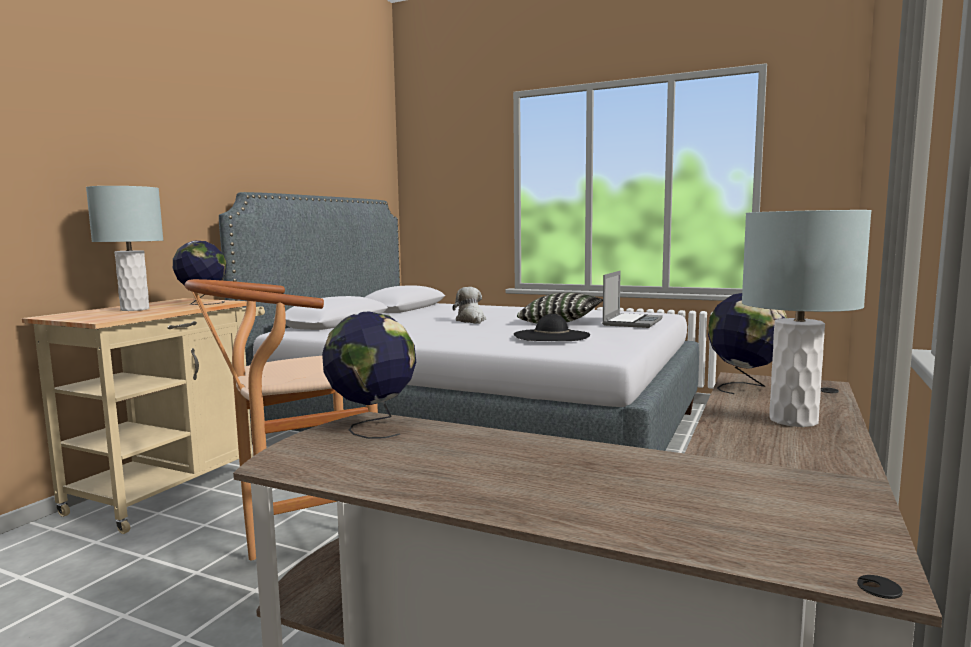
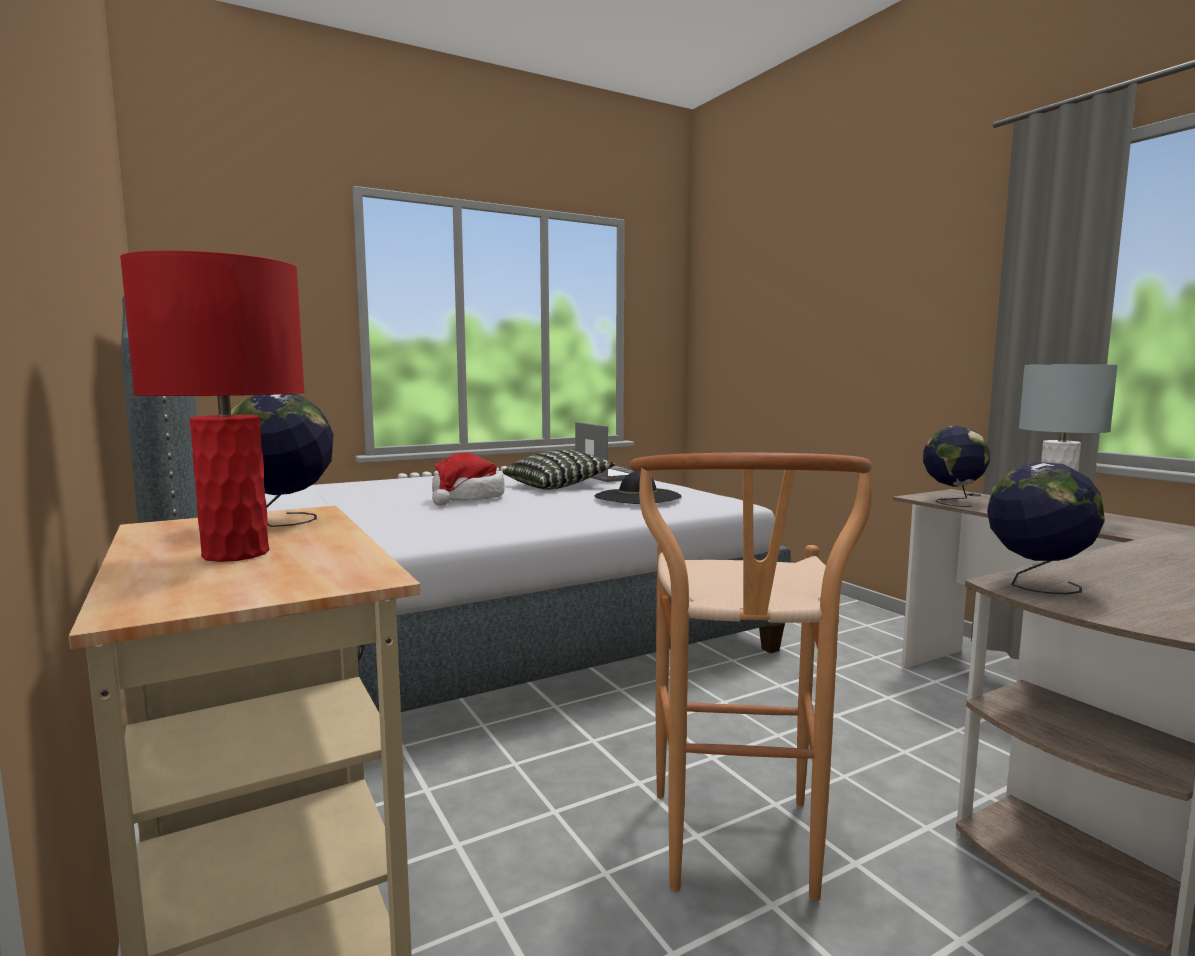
camera: 55 degrees left, 0 degrees up
(135, 309) = (237, 553): grey table lamp -> red table lamp
(471, 321) = (467, 498): plush toy -> hat

